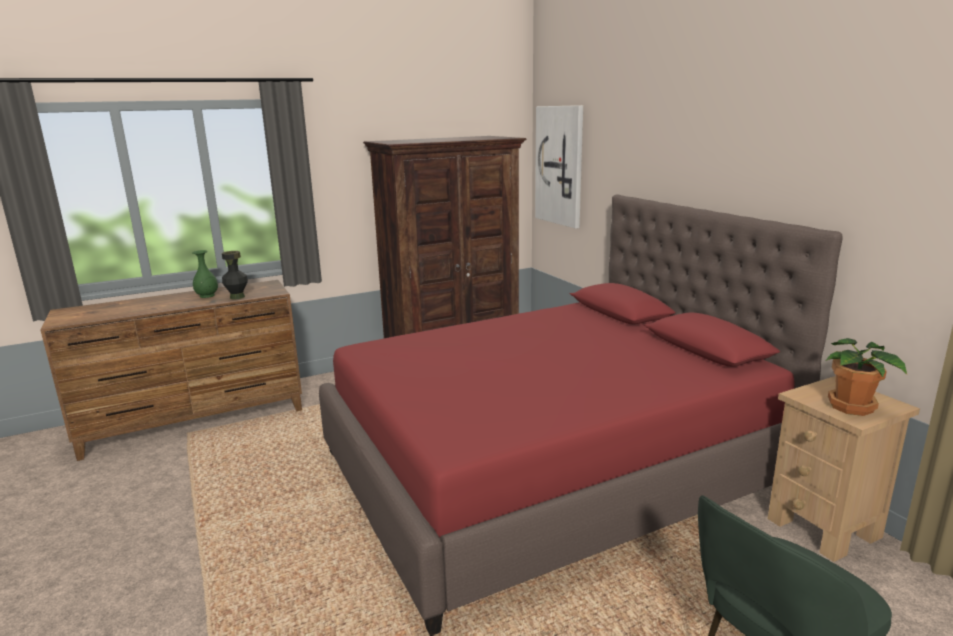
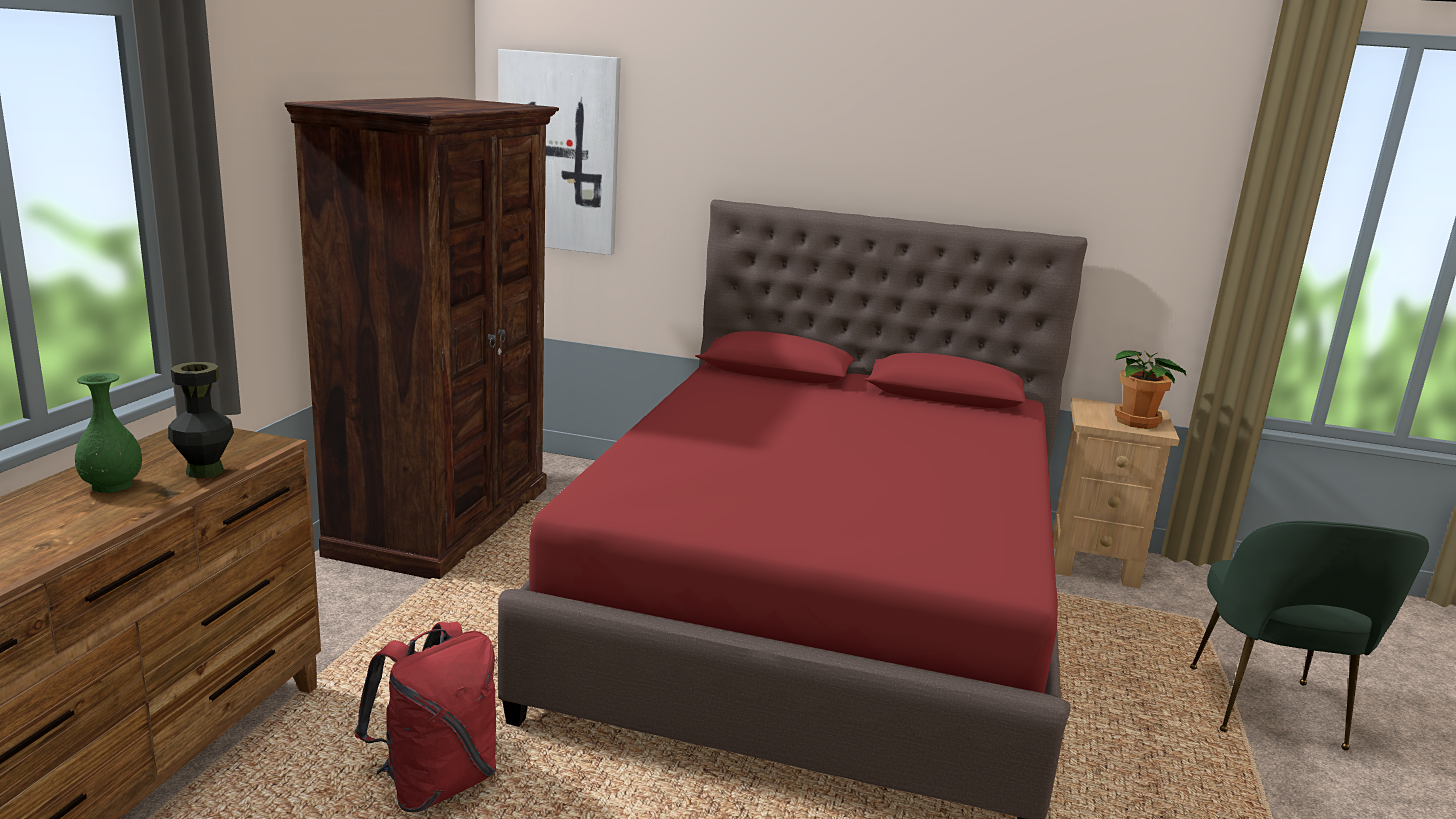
camera: 50 degrees left, 0 degrees up
(276, 461) = (436, 783): none -> red backpack

